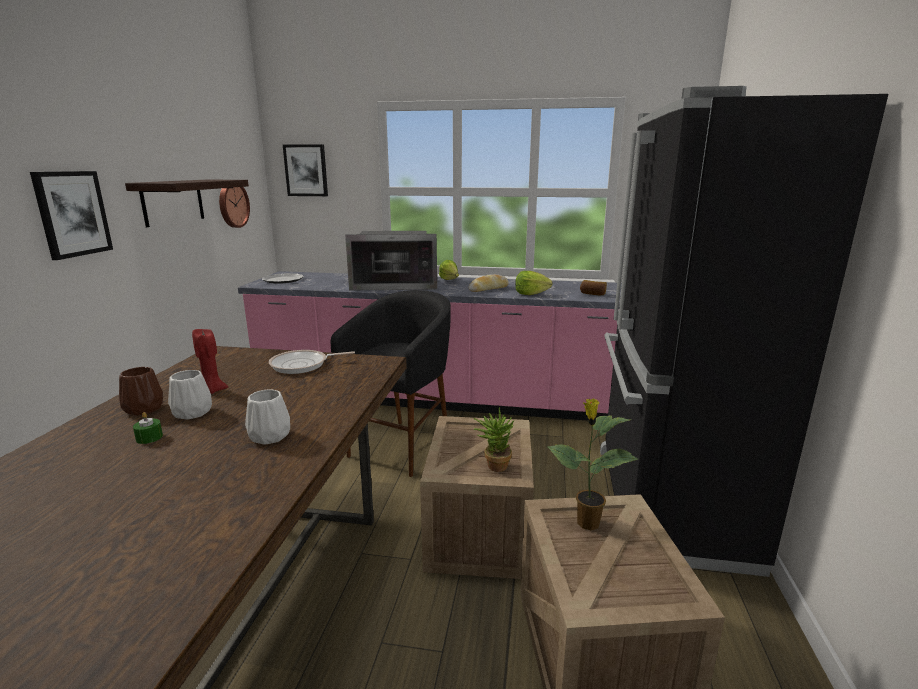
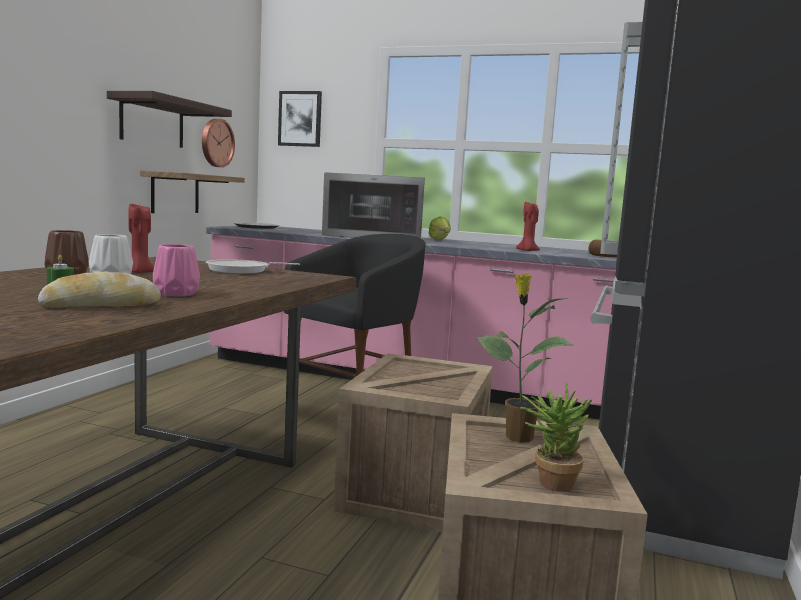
camera: 10 degrees right, 10 degrees down
(72, 214) = (49, 105): picture -> none
(204, 262) = (175, 193): none -> shelf
(269, 436) = (176, 293): white vase -> pink vase
(488, 289) = (480, 246): bread -> bread (101, 305)
(493, 465) = (431, 390): potted plant -> potted plant (549, 482)
(530, 294) = (527, 251): lettuce -> red candle

